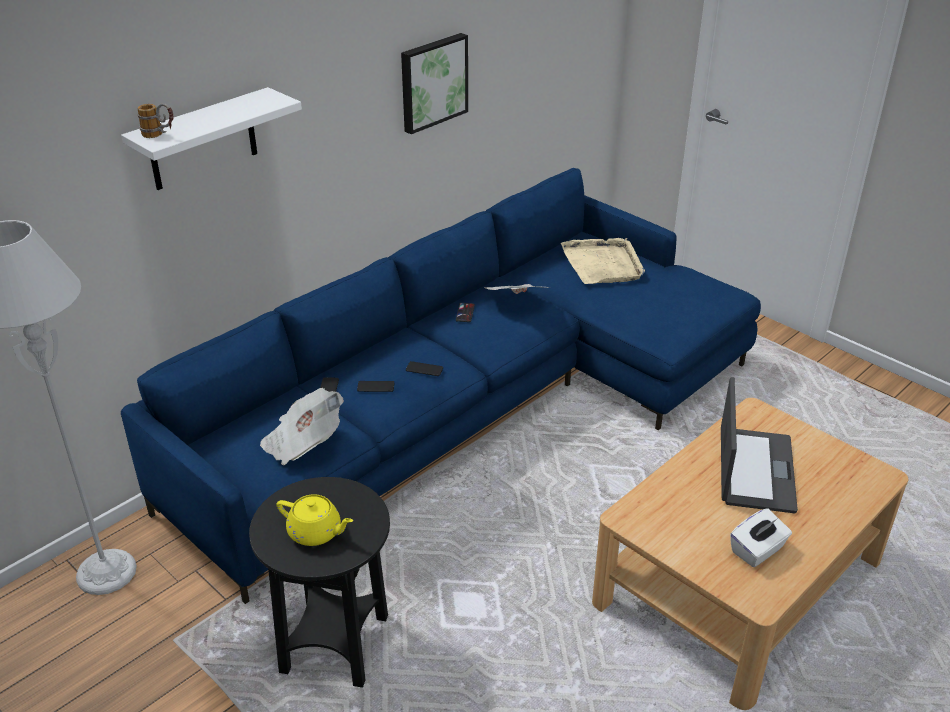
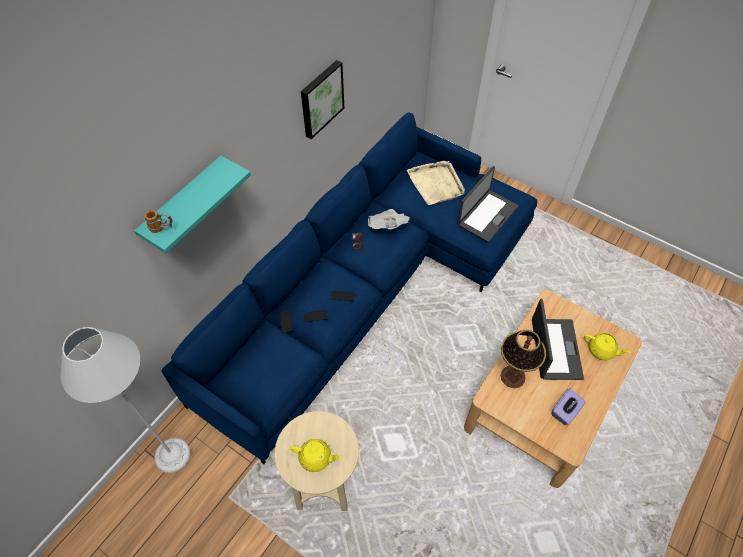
camera: 10 degrees left, 20 degrees up
(203, 140) = (185, 206): white shelf -> turquoise shelf
(303, 443) = (282, 371): newspaper -> none
(334, 644) = (323, 483): black side table -> beige side table
(674, 304) = (486, 215): none -> laptop
(674, 495) = (512, 376): none -> table lamp
(757, 551) = (565, 411): white tissue box -> purple tissue box
(835, 481) = (602, 350): none -> yellow teapot

